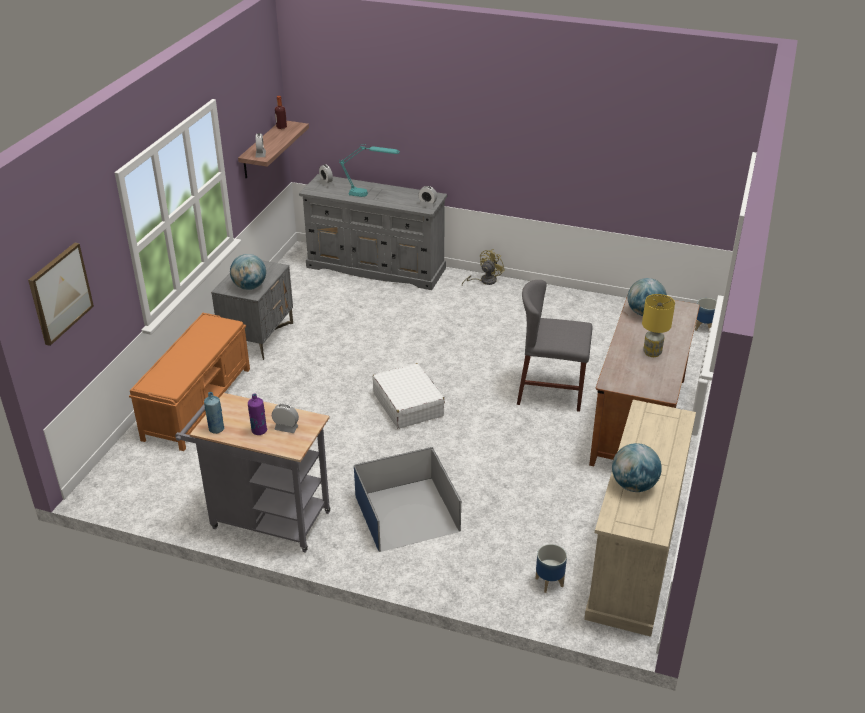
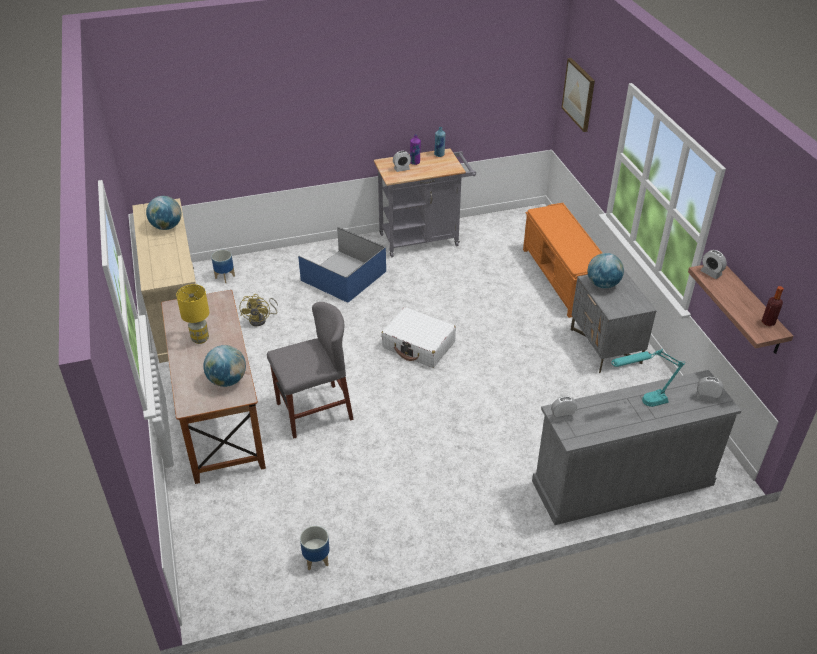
camera: 145 degrees right, 5 degrees up
(484, 281) = (493, 527): yellow fan -> yellow fan (261, 319)
(704, 328) = (198, 582): planter -> planter (316, 560)

